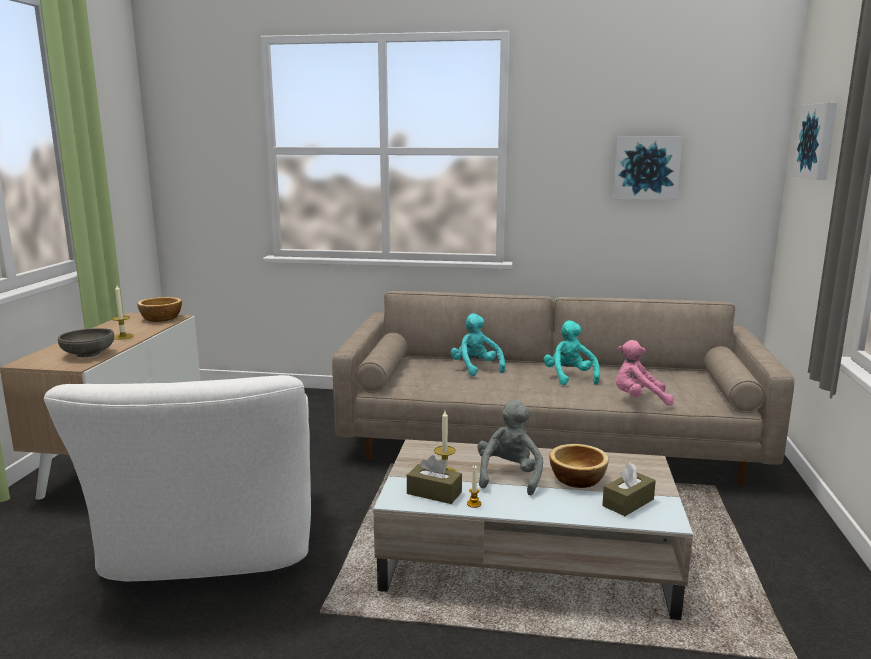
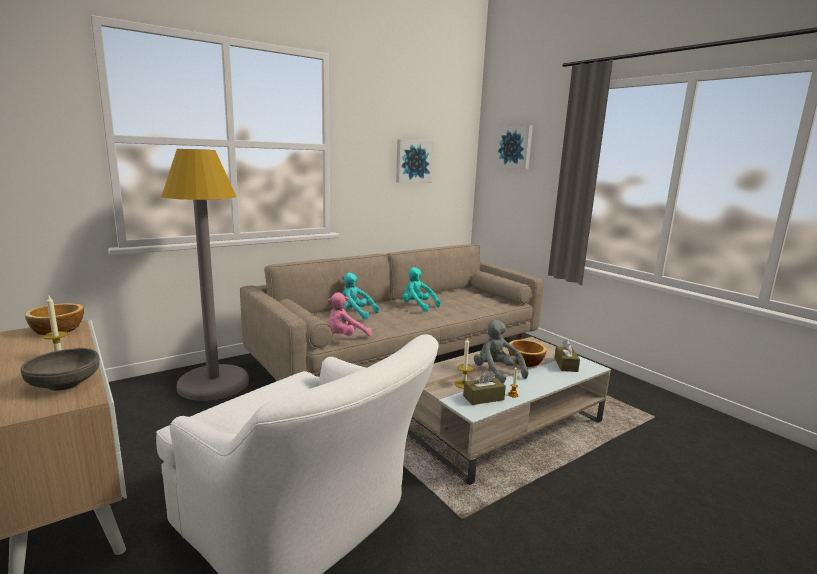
camera: 45 degrees left, 0 degrees up
(325, 411) = (214, 384): none -> grey floor lamp
(638, 400) = (473, 310): pink plush toy -> pink plush toy (345, 337)

